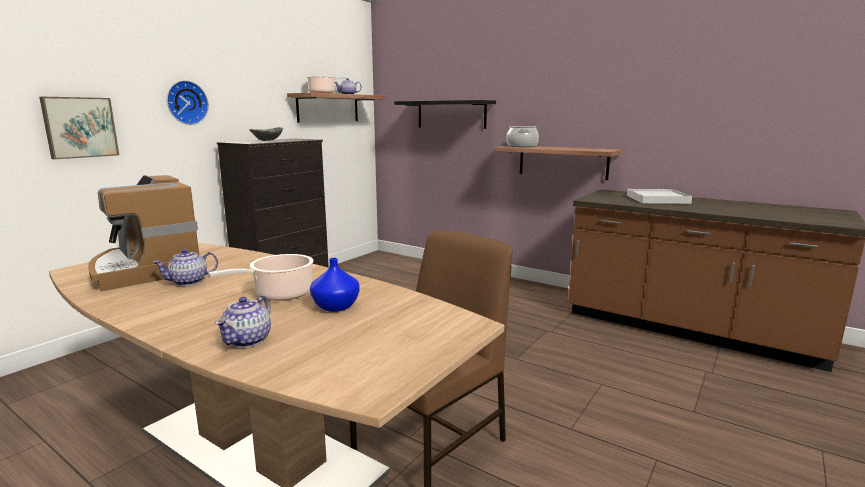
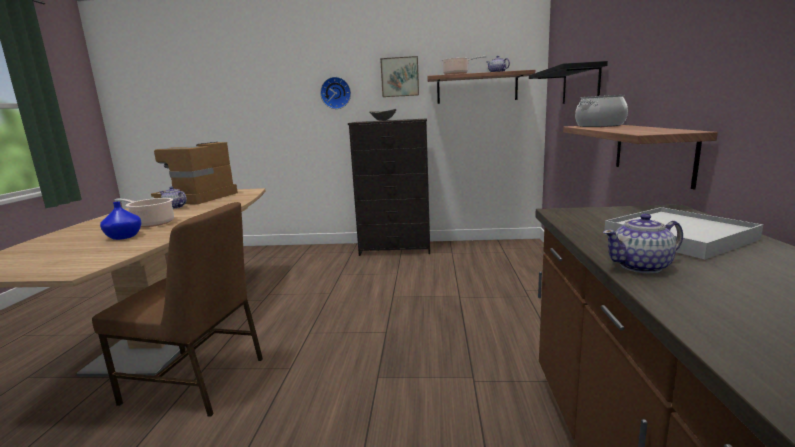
camera: 60 degrees right, 0 degrees up
(80, 127) = (270, 113): picture -> picture (400, 77)
(248, 340) = (64, 237): teapot -> teapot (641, 266)

